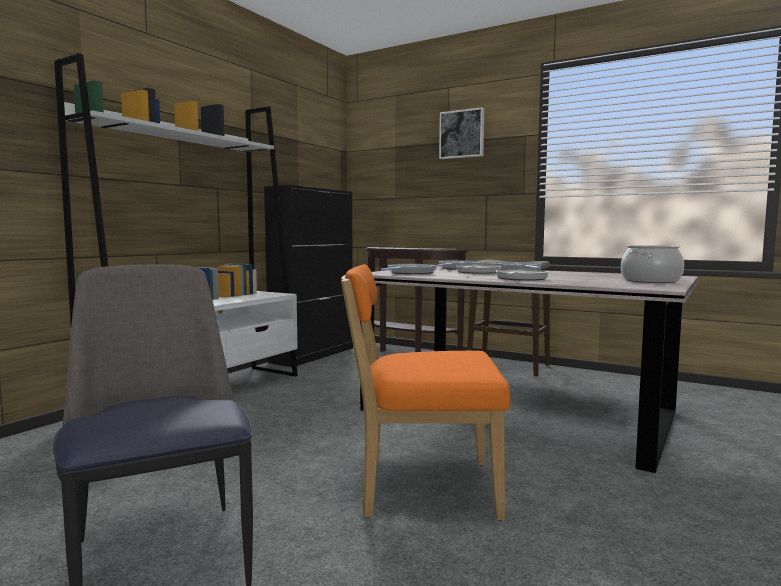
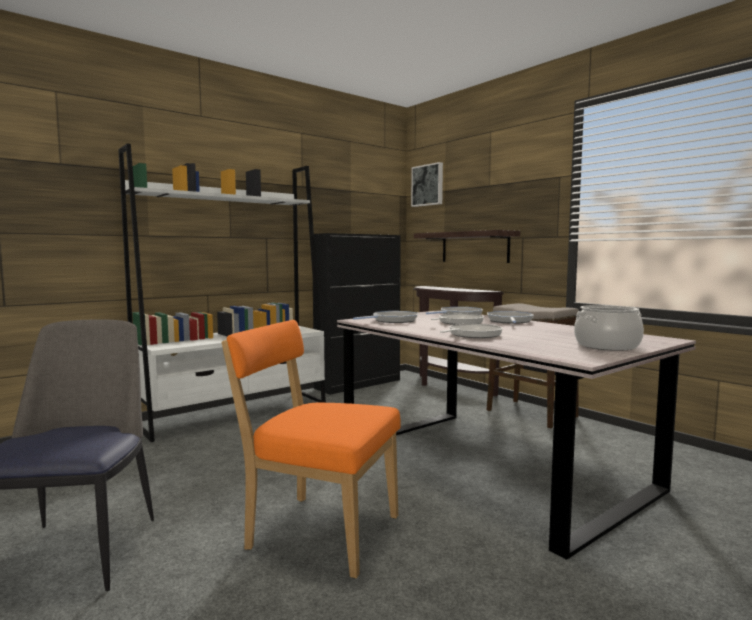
camera: 20 degrees right, 0 degrees up
(432, 205) = (474, 247): none -> shelf
(462, 134) = (501, 177): picture -> picture (428, 185)

